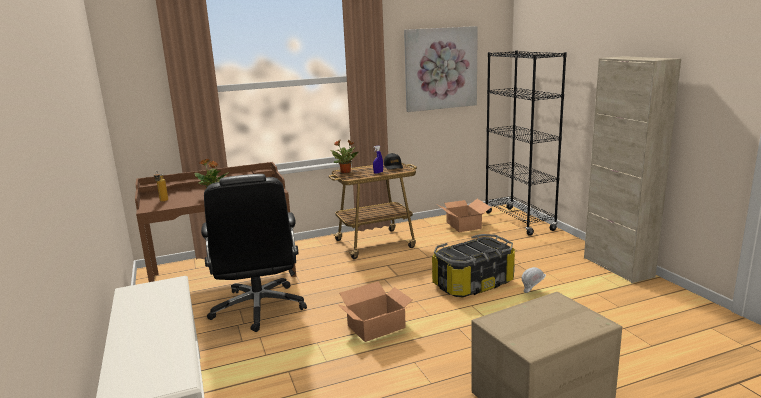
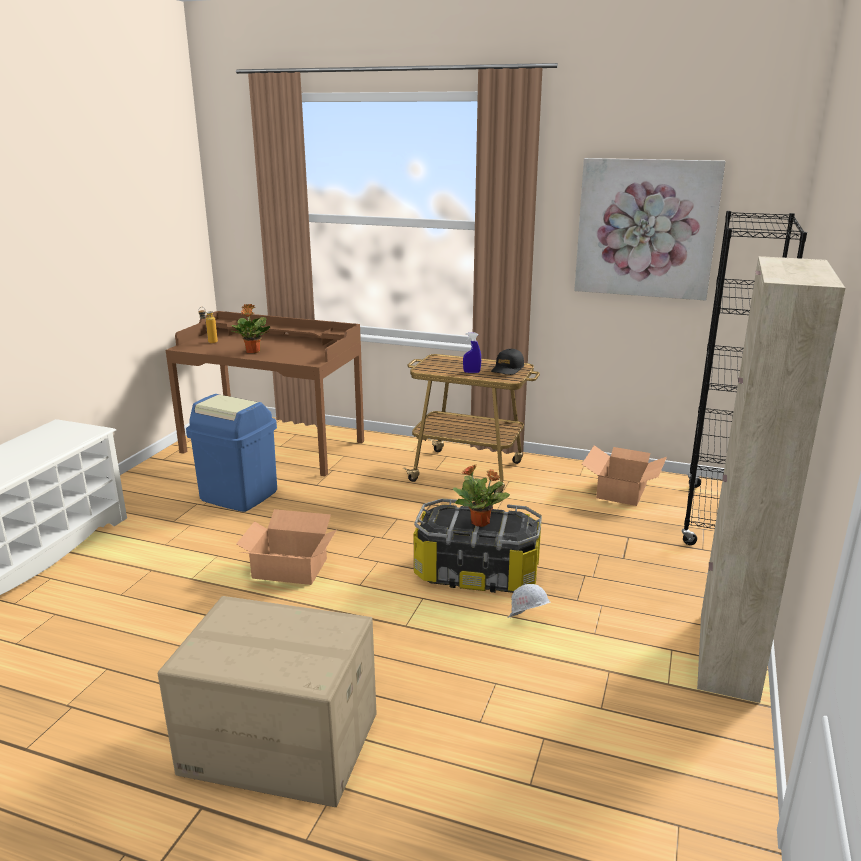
camera: 40 degrees right, 5 degrees up
(259, 308) = (238, 495): black office chair -> blue trash can
(346, 172) = (442, 360): potted plant -> potted plant (481, 523)

